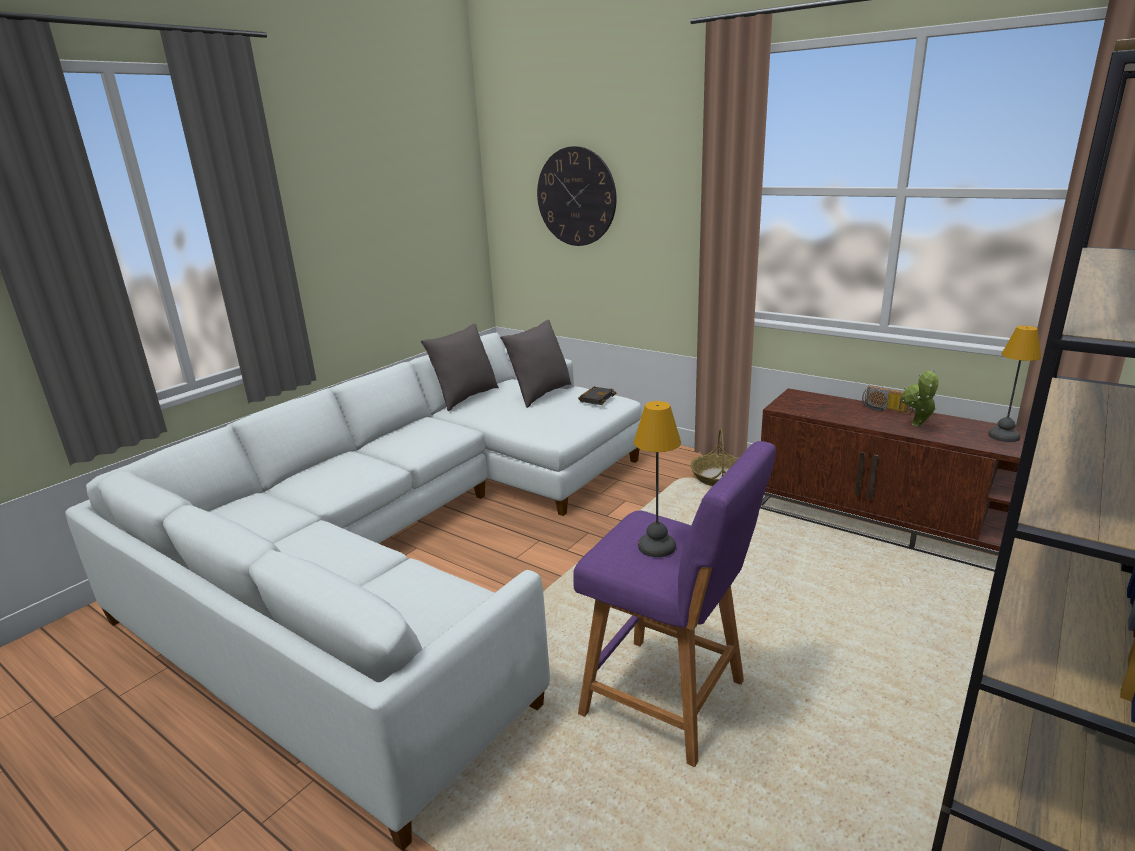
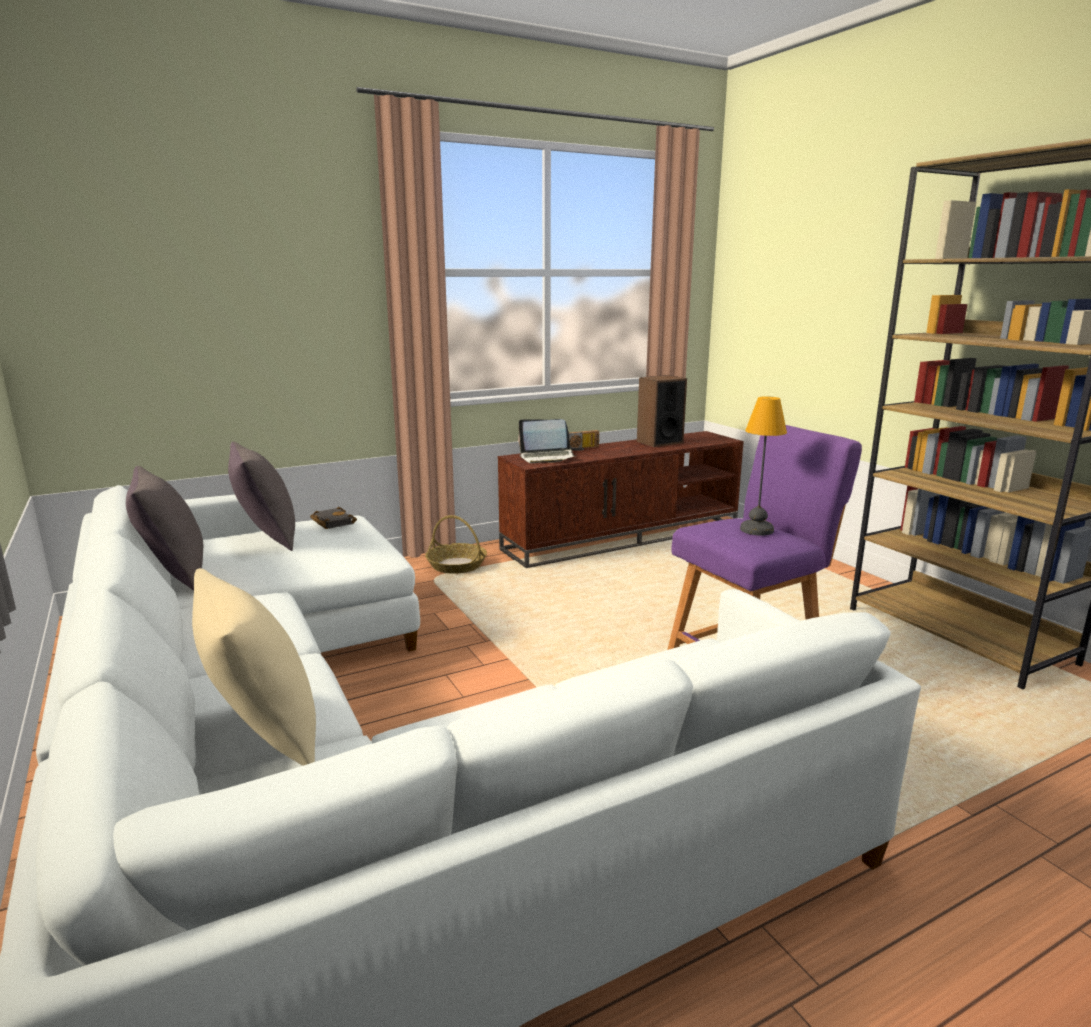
camera: 65 degrees left, 5 degrees down
(295, 490) = (263, 736): none -> beige pillow
(576, 197) = (189, 283): wall clock -> none
(820, 405) = (547, 457): none -> laptop
(917, 426) = (619, 450): potted plant -> none
(1004, 436) = (659, 442): table lamp -> speaker

